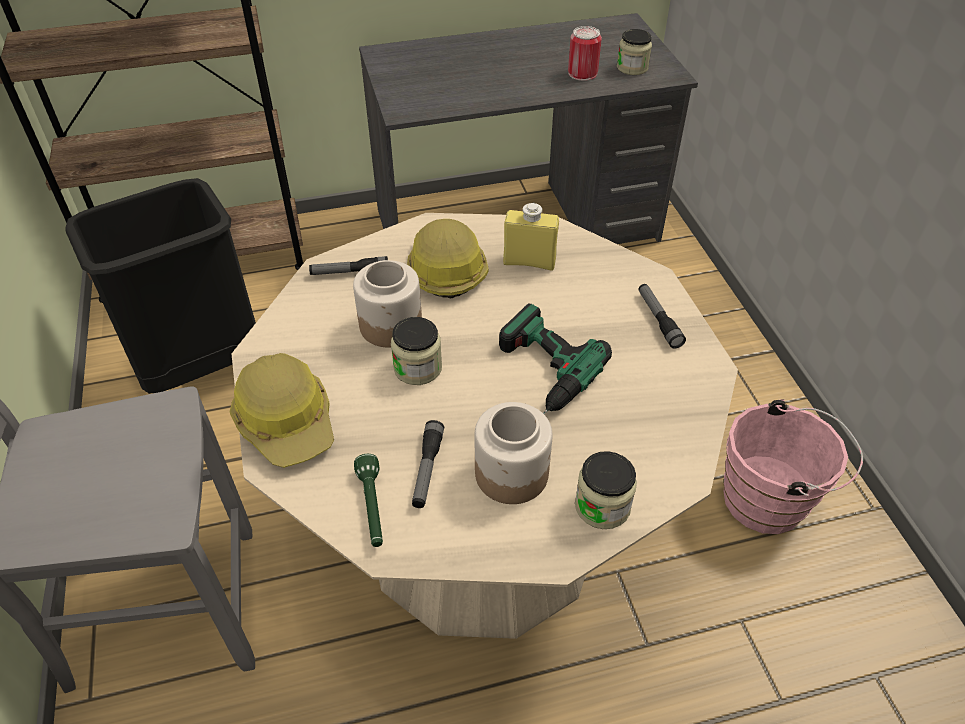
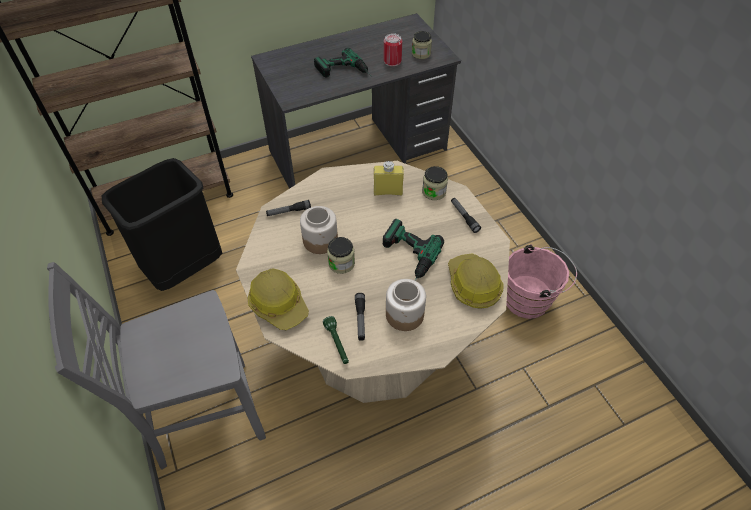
camera: 10 degrees left, 5 degrees up
(445, 269) = (342, 202): hard hat -> hard hat (472, 285)
(501, 82) = (345, 72): none -> power drill
(602, 506) = (454, 324): jar -> jar (434, 192)

